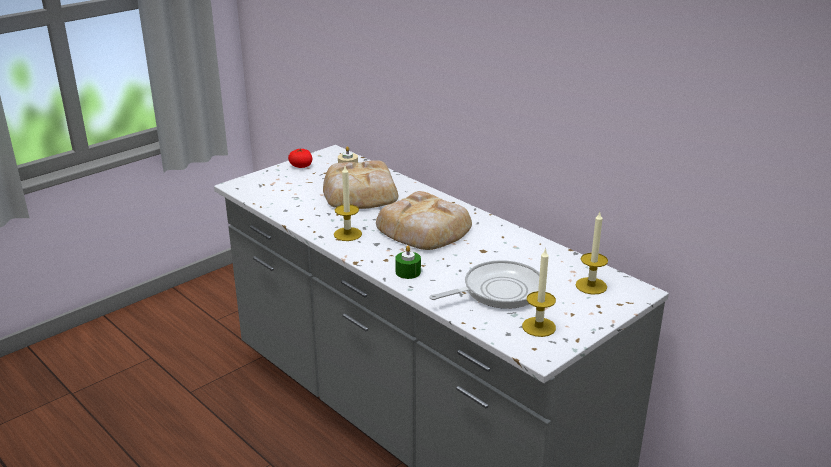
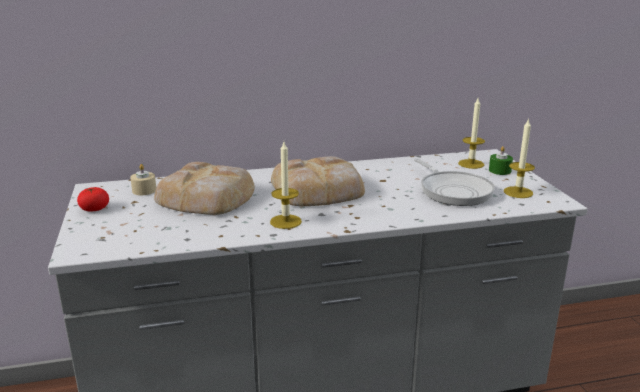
camera: 60 degrees left, 5 degrees down
(408, 272) = (390, 214): green candle -> green candle (499, 171)
(498, 291) = (453, 191): frying pan -> frying pan turned 150 degrees clockwise

